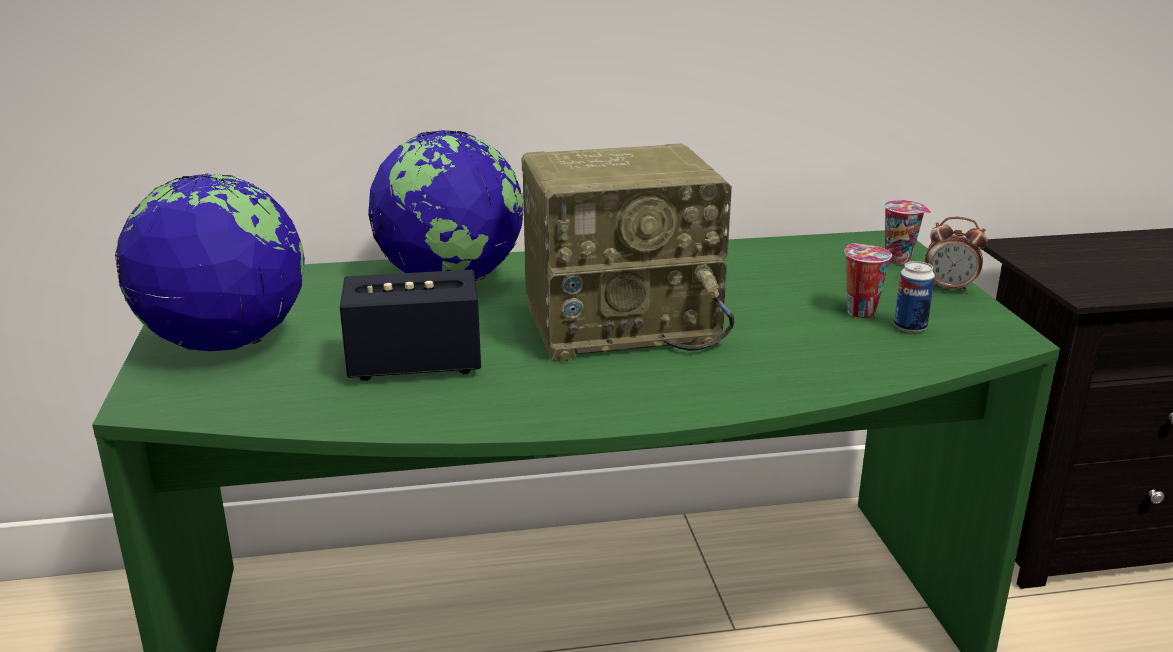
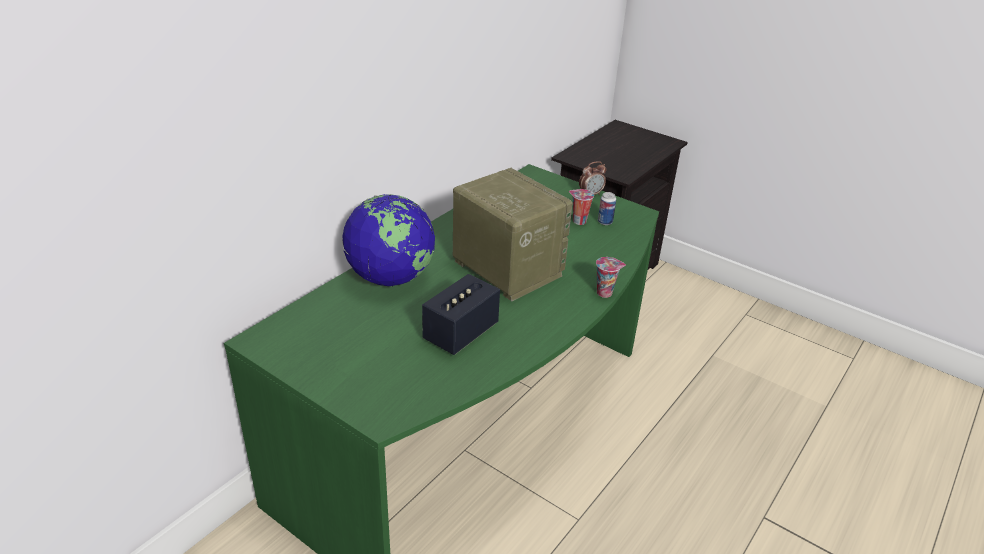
camera: 45 degrees left, 10 degrees up
(225, 343) = (351, 368): globe -> none
(623, 323) = (505, 268): radio -> radio turned 75 degrees counterclockwise
(900, 260) = (553, 184): cup -> cup (605, 293)

